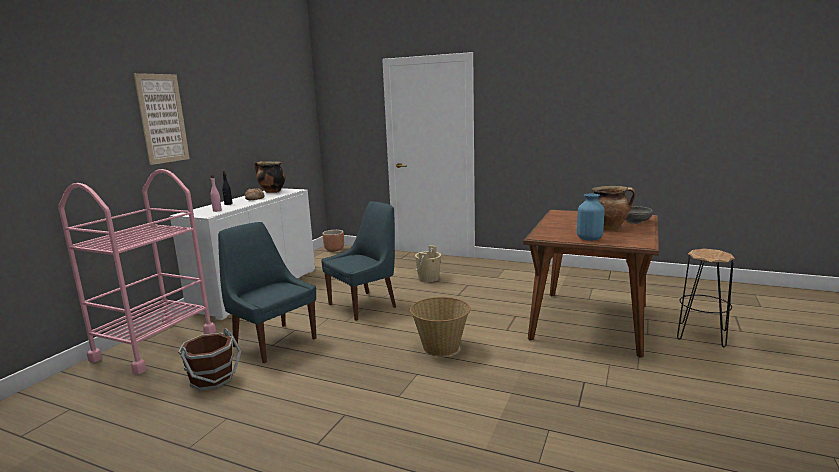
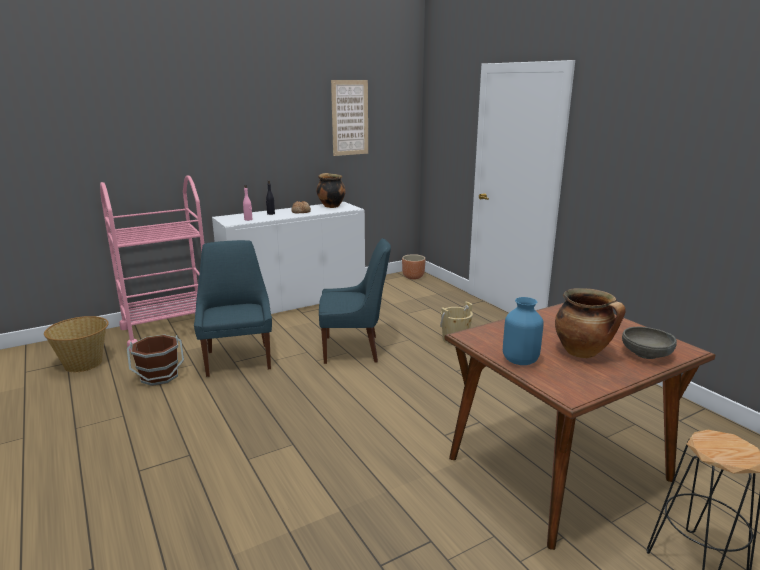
camera: 35 degrees right, 5 degrees up
(162, 118) = (215, 126): picture -> picture (350, 118)
(441, 347) = (353, 425): basket -> basket (84, 363)

